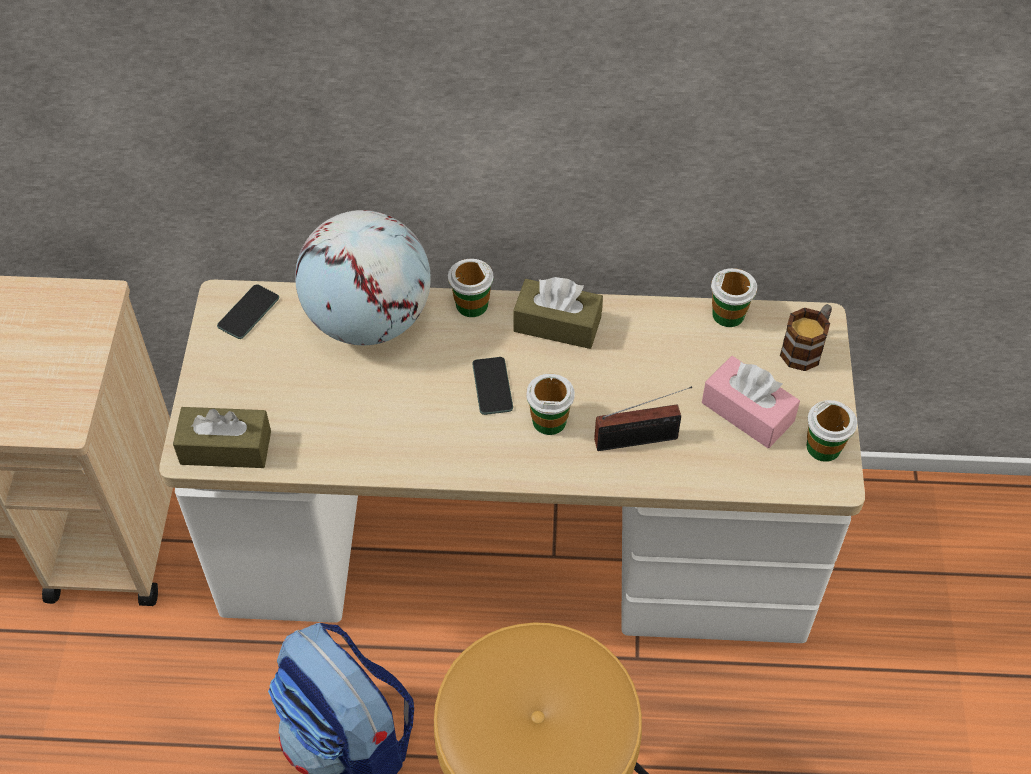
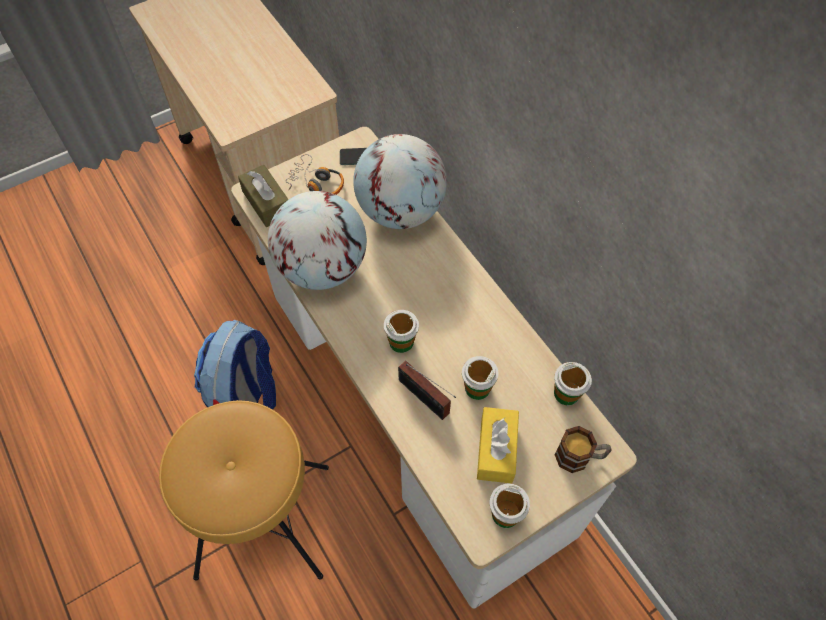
camera: 55 degrees right, 5 degrees up
(245, 379) = (316, 183): none -> headphones
(380, 442) = (322, 268): none -> globe
(471, 304) = (453, 252): cup -> cup (477, 388)
(492, 386) = (403, 298): phone -> none
(557, 324) = (476, 303): brown tissue box -> none
(747, 412) = (496, 450): pink tissue box -> yellow tissue box

